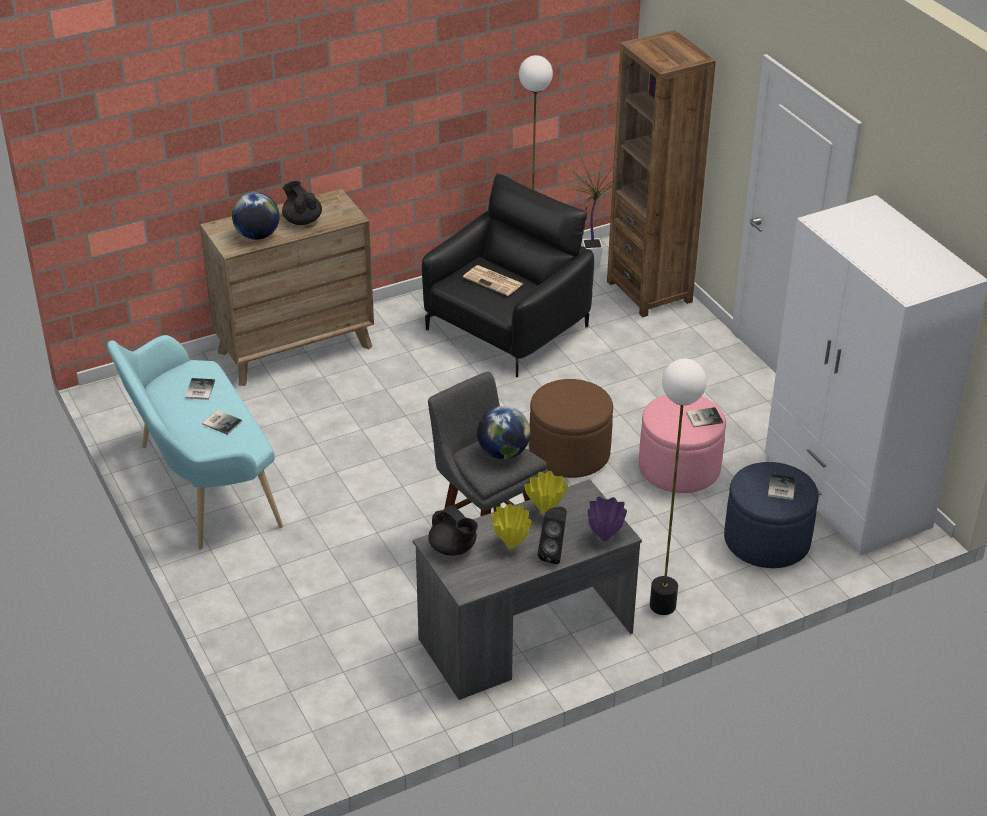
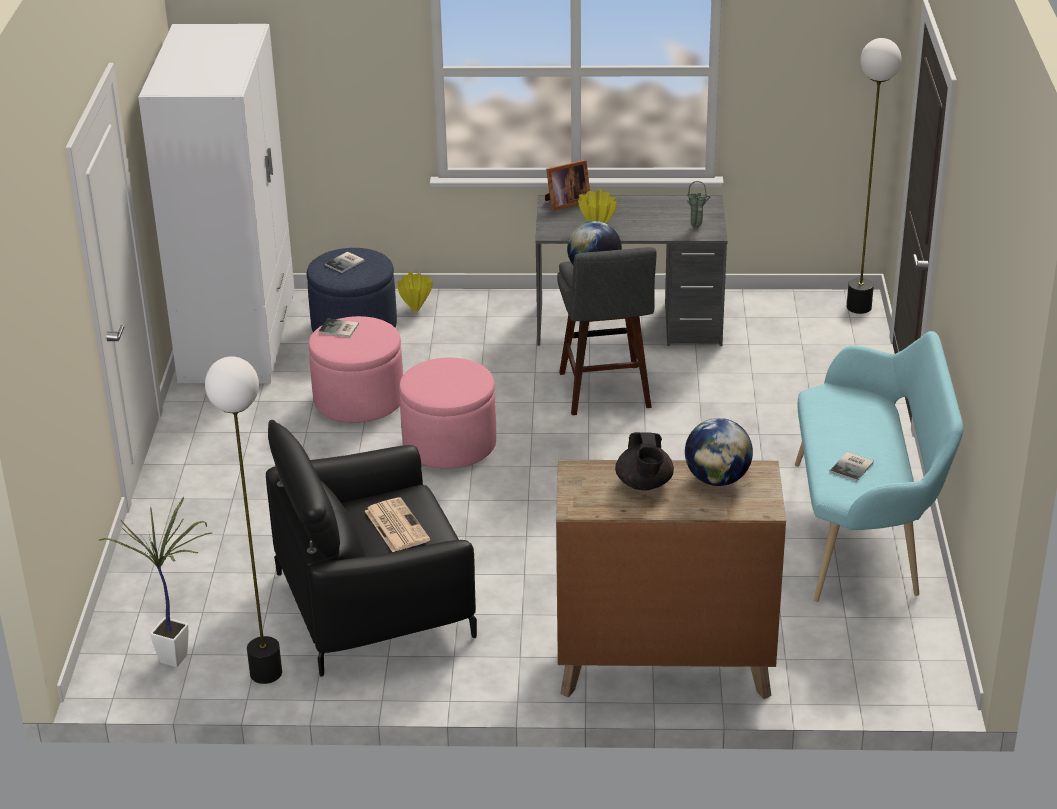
camera: 150 degrees left, 5 degrees down
(222, 422) = (842, 426): book -> none
(453, 548) = (697, 226): black teapot -> green vase
(511, 544) = (647, 217): yellow vase -> yellow vase (415, 310)
(554, 553) = (617, 204): black speaker -> none
(569, 454) = (449, 444): brown ottoman -> pink ottoman
(605, 537) = (565, 203): purple vase -> picture frame
(649, 292) = (150, 594): brown bookcase -> none
(662, 605) = (495, 312): floor lamp -> floor lamp (859, 307)

